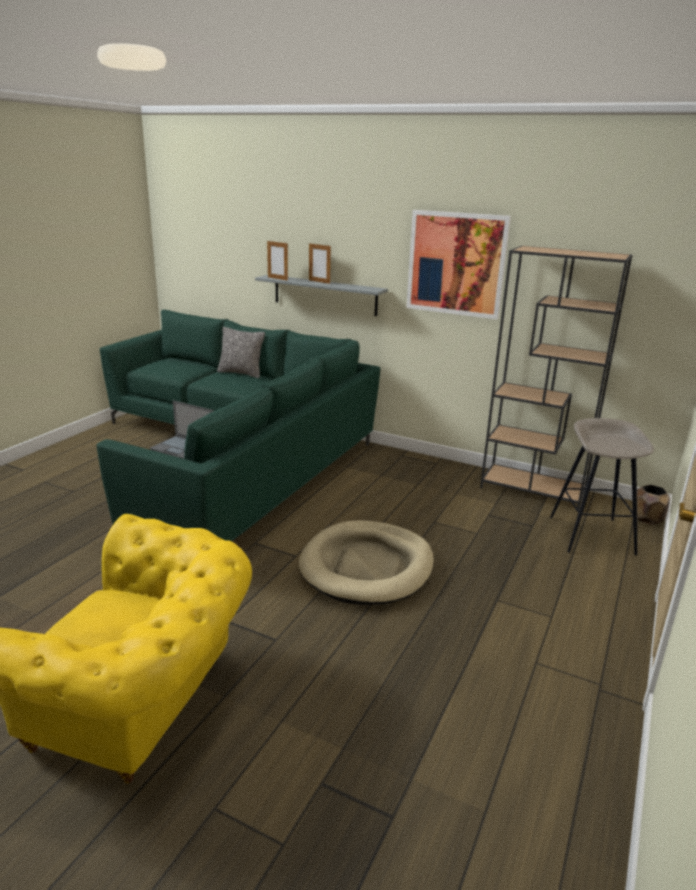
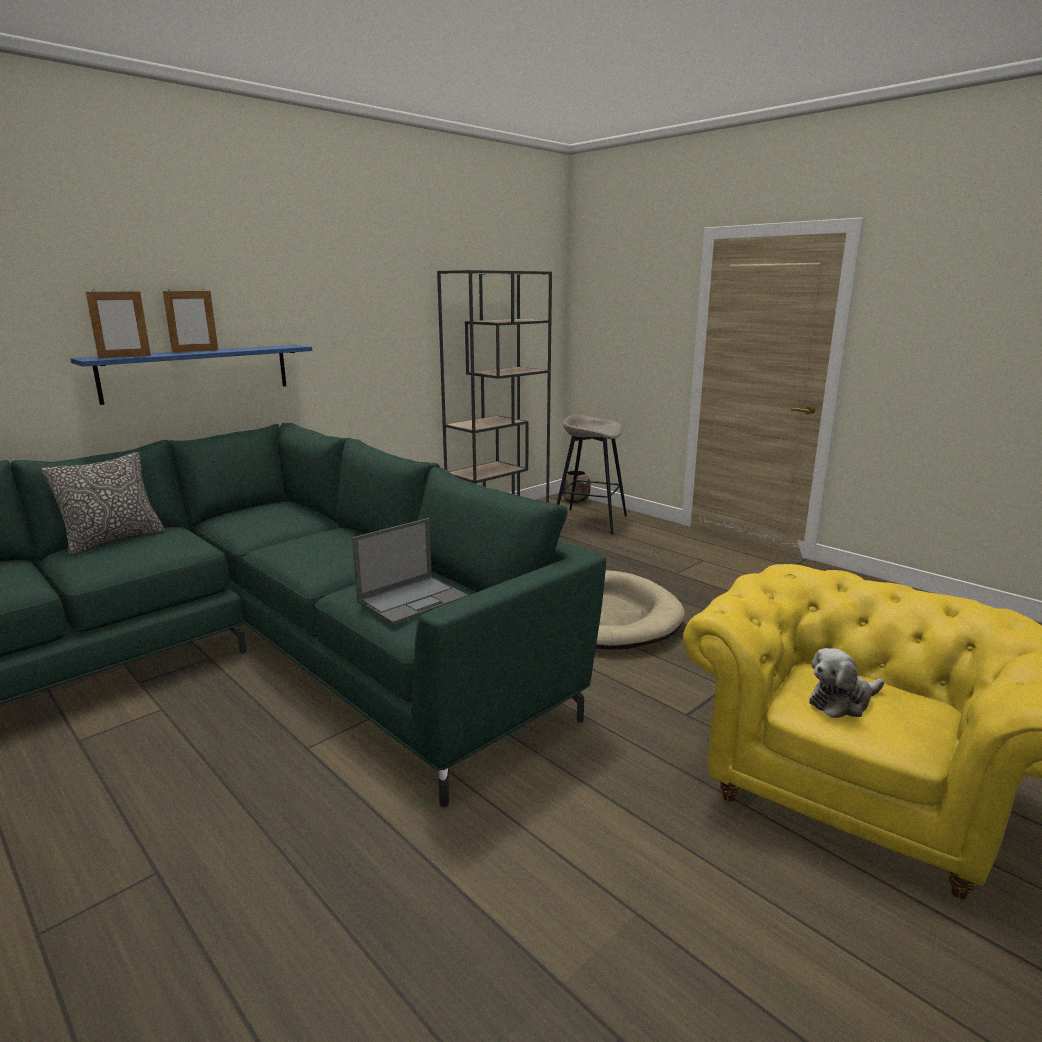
camera: 70 degrees left, 5 degrees down
(105, 613) = (842, 701): none -> plush toy
(325, 295) = (197, 372): grey shelf -> blue shelf
(456, 264) = (373, 300): picture -> none

